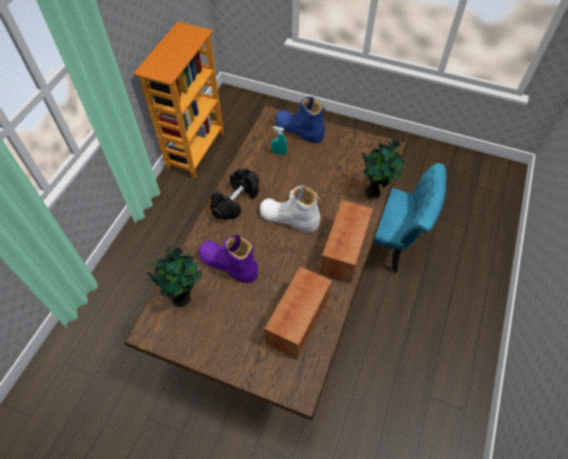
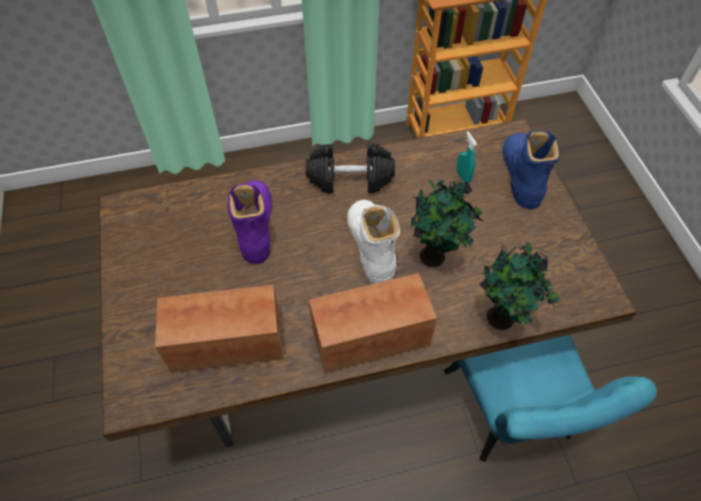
camera: 55 degrees right, 0 degrees up
(182, 297) = (183, 210): potted plant -> potted plant (435, 256)

